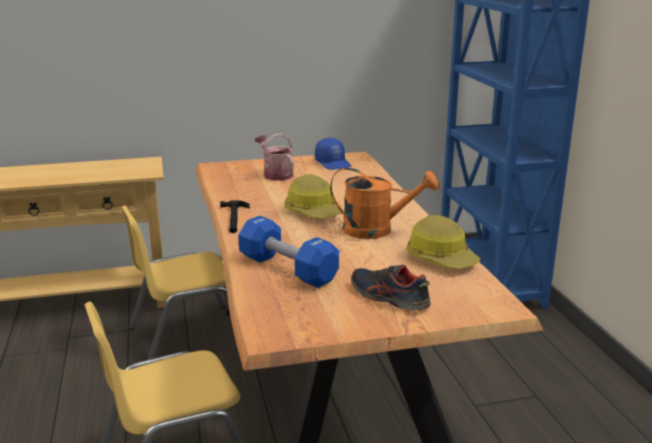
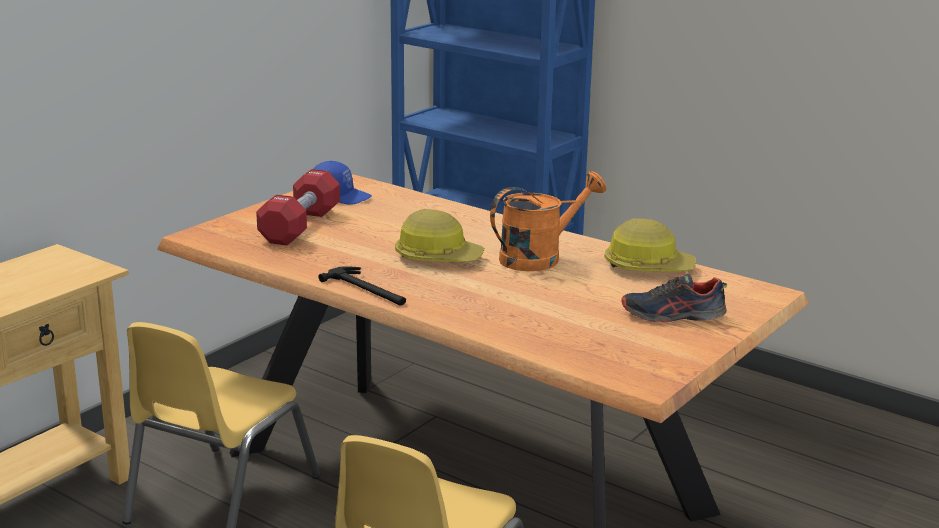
camera: 40 degrees left, 0 degrees up
(276, 174) = (300, 226): watering can -> red dumbbell
(288, 269) = (536, 321): blue dumbbell -> none

